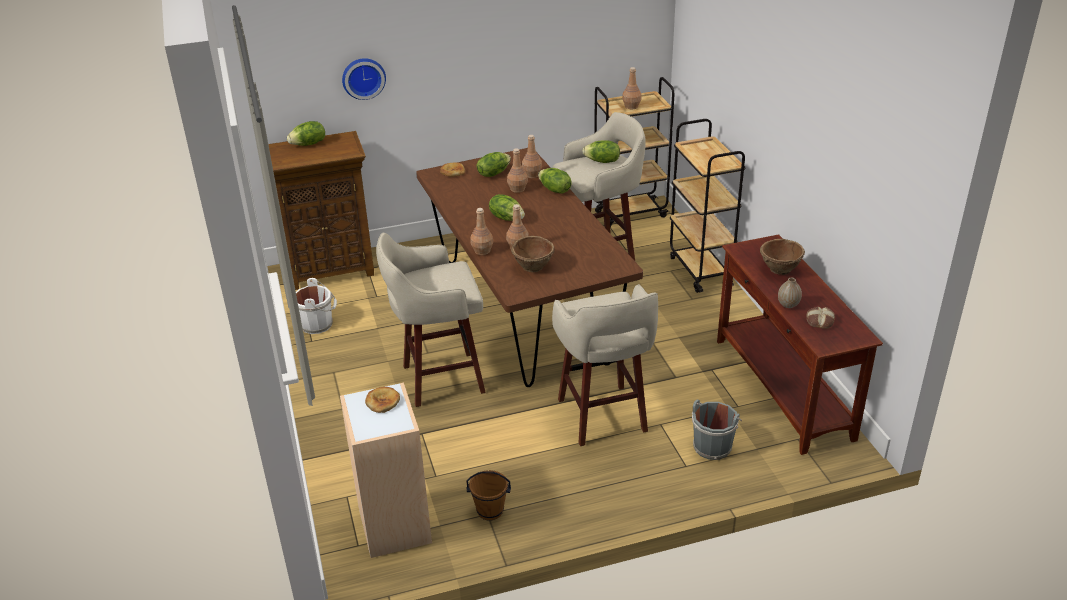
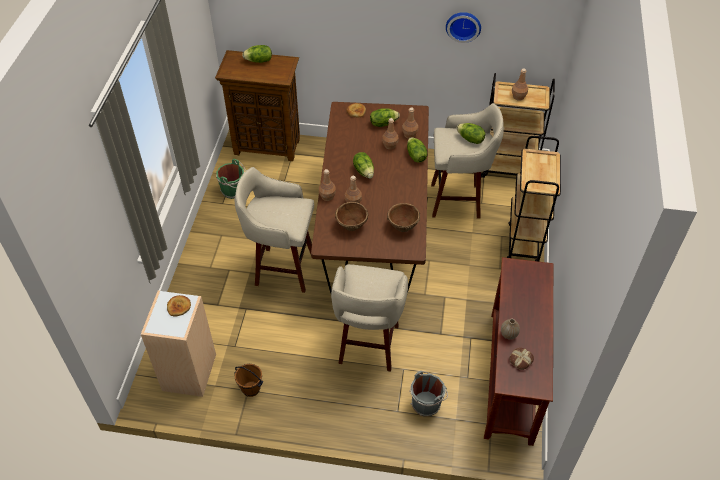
camera: 25 degrees right, 15 degrees up
(318, 324) = (234, 190): white bucket -> green bucket
(363, 77) = (308, 22): wall clock -> wall clock (463, 25)
(779, 270) = (527, 298): brown bowl -> brown bowl (402, 226)

